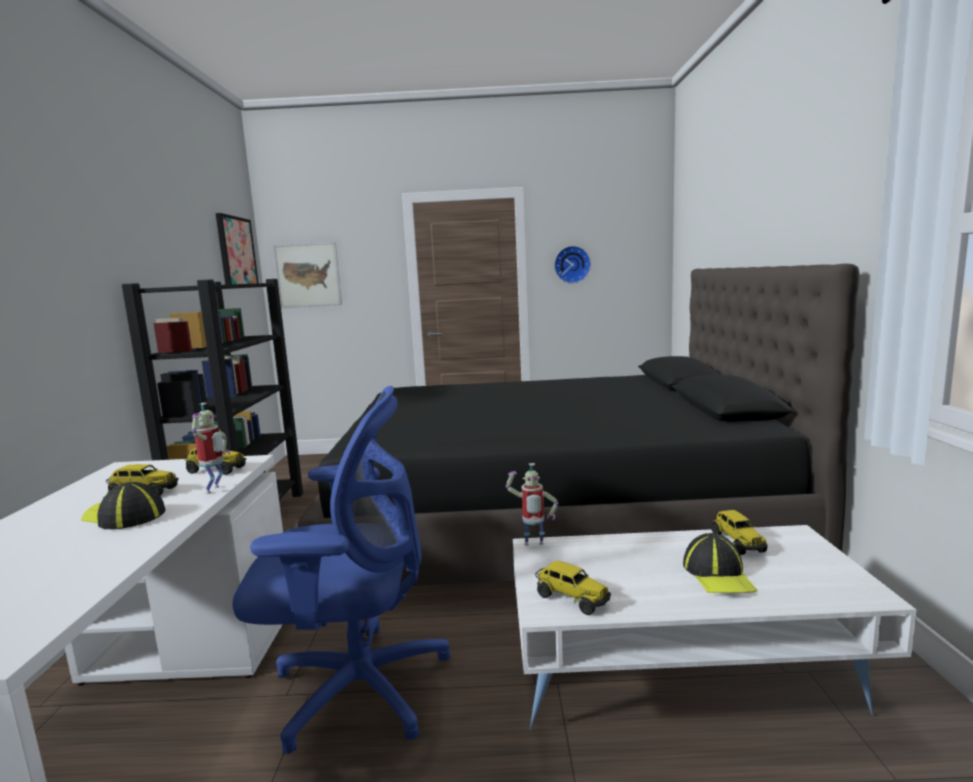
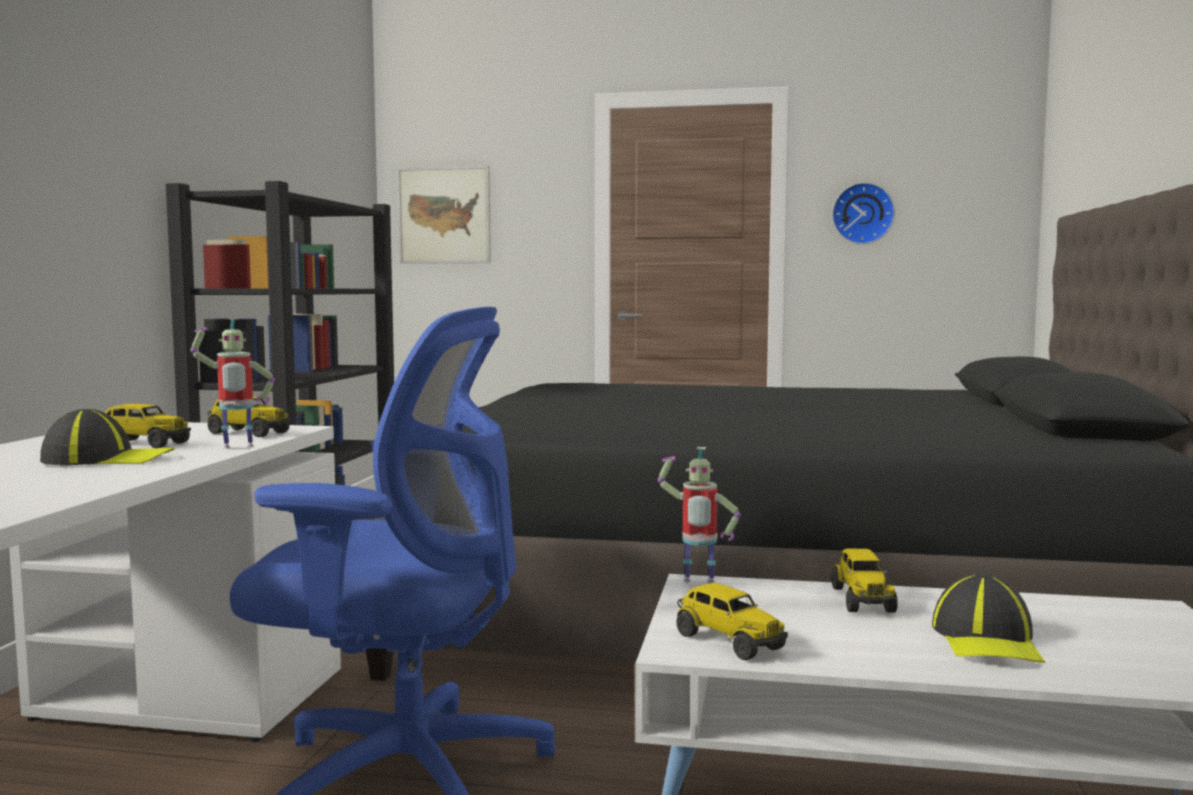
camera: 10 degrees right, 5 degrees down
(124, 516) = (107, 459): cap -> cap turned 135 degrees clockwise
(215, 490) = (237, 448): toy robot -> toy robot turned 60 degrees clockwise
(236, 252) = (340, 171): picture -> none
(737, 542) = (1042, 609): toy truck -> toy truck (862, 599)

